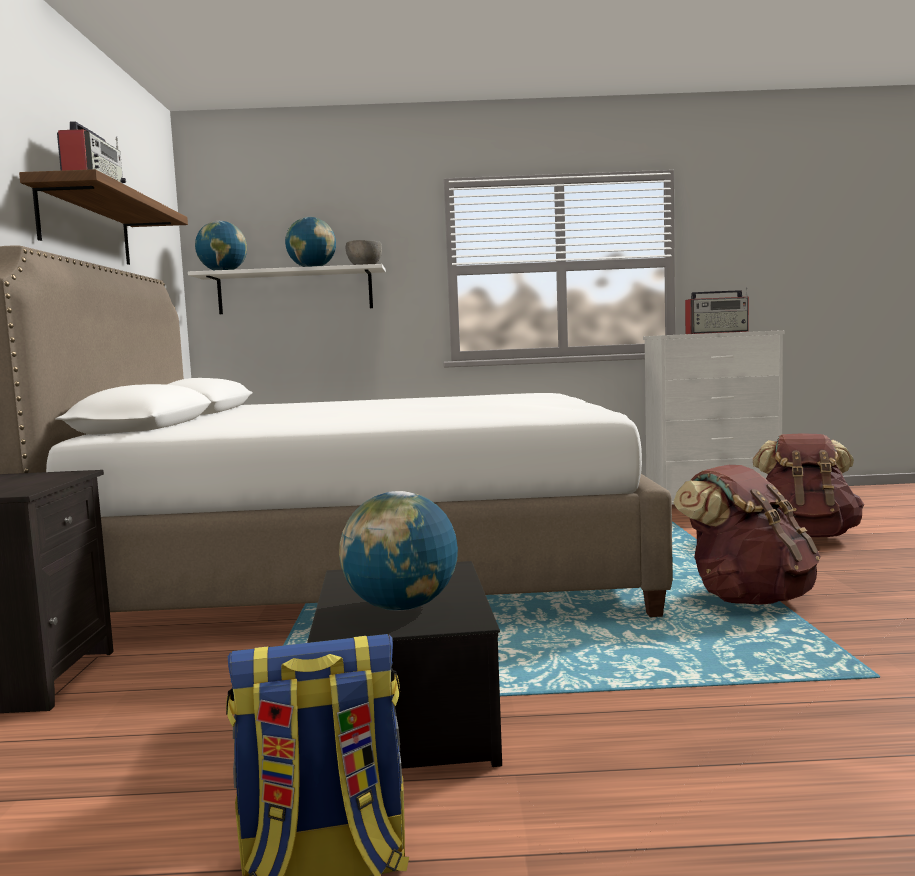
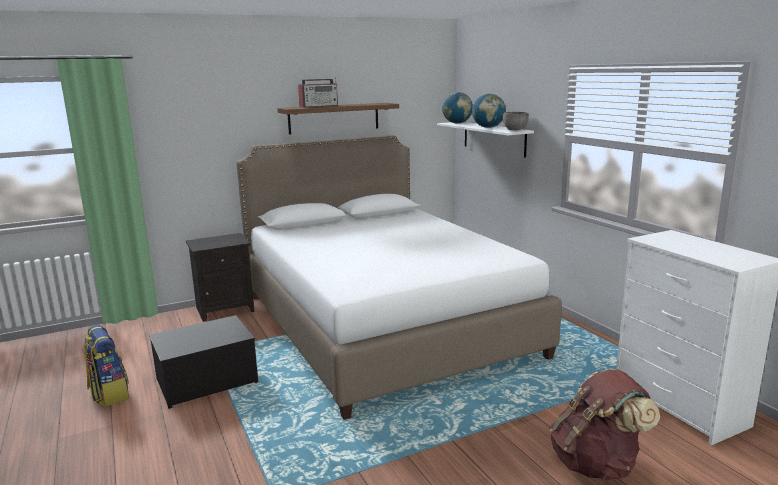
camera: 65 degrees right, 10 degrees up
(401, 607) = (185, 339): globe -> none
(717, 332) = (689, 251): radio -> none
(747, 598) = (397, 446): brown backpack -> none

